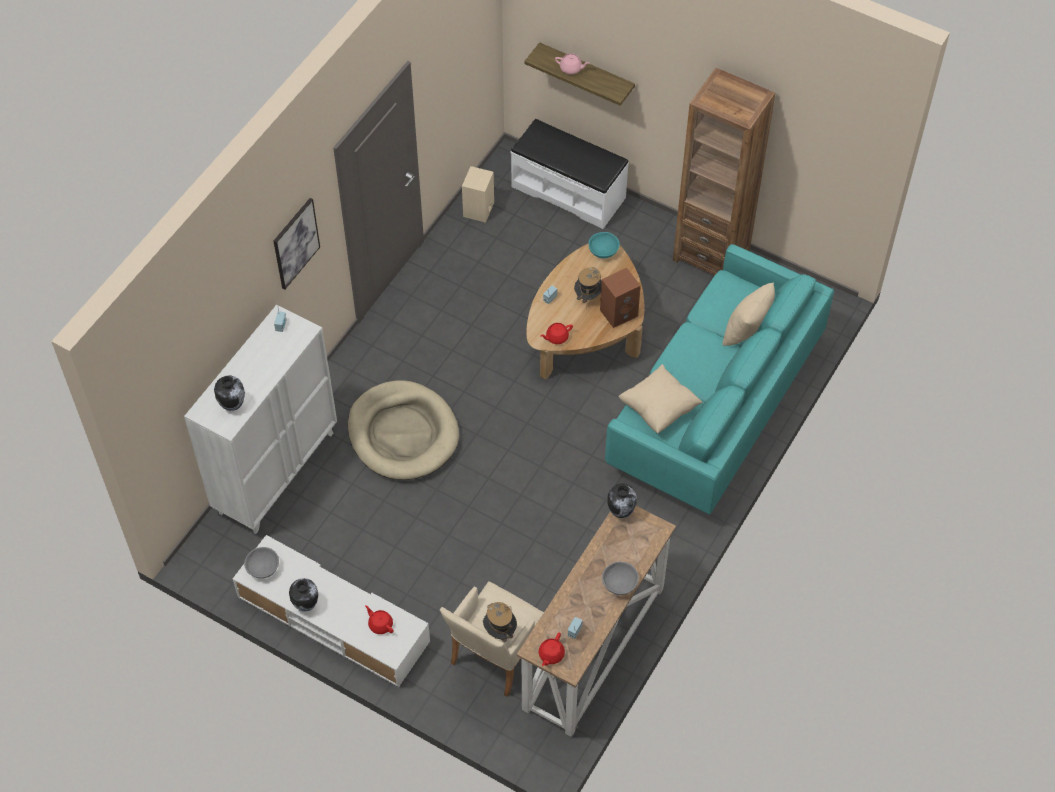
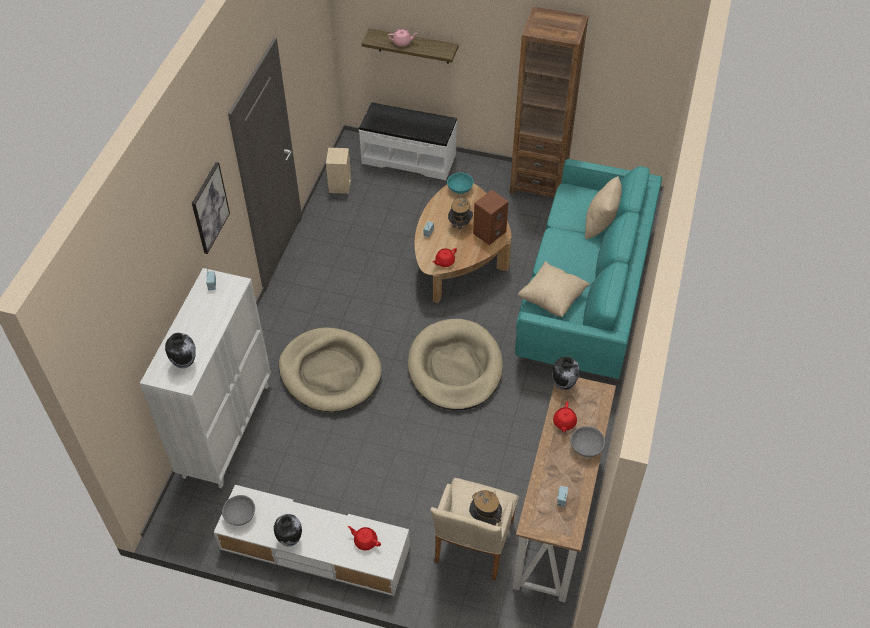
camera: 15 degrees left, 5 degrees down
(540, 459) = (455, 367): none -> beige dog bed
(551, 655) = (548, 527): red teapot -> red teapot (564, 423)

